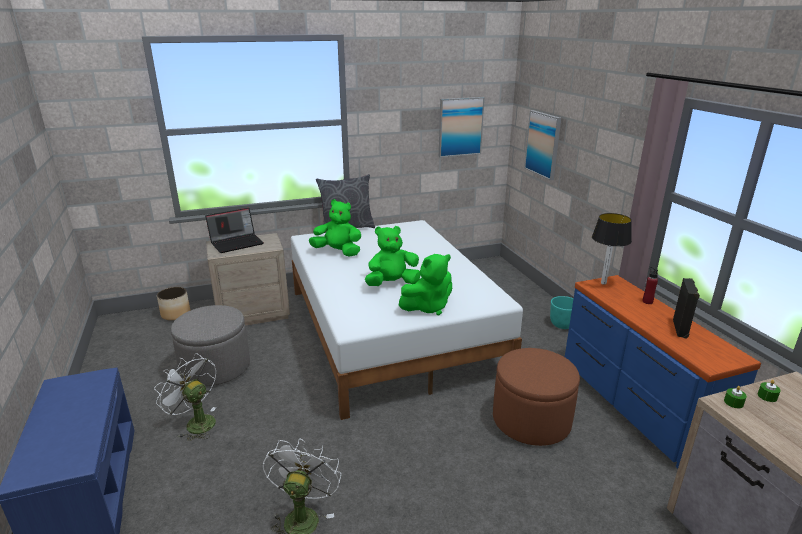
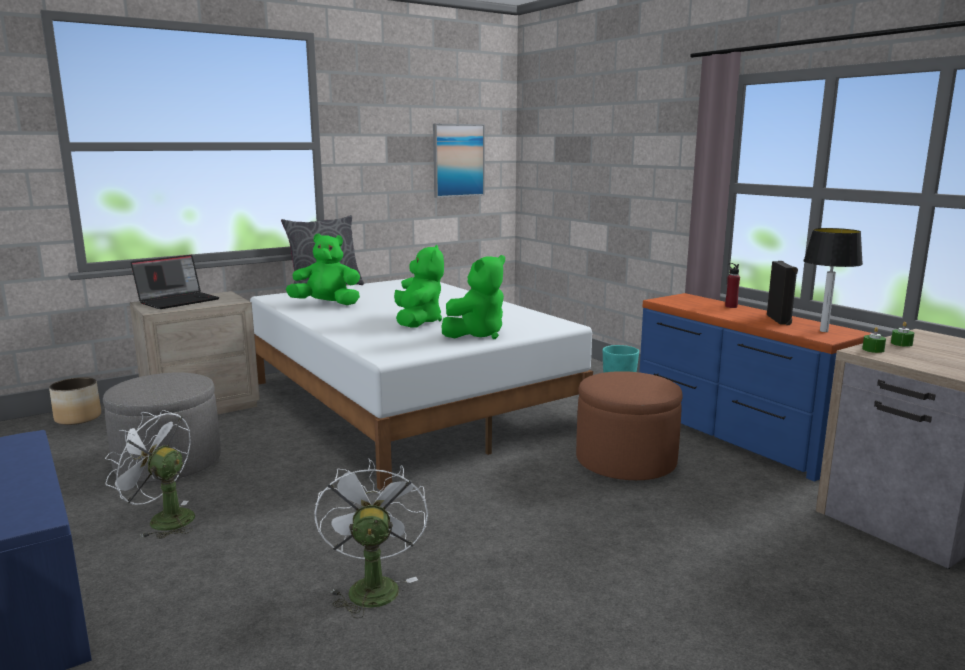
camera: 15 degrees left, 10 degrees down
(392, 284) = (418, 322): green plush toy -> green plush toy turned 120 degrees clockwise
(543, 144) = (563, 173): picture -> none
(604, 283) = (675, 298): table lamp -> table lamp (824, 331)

